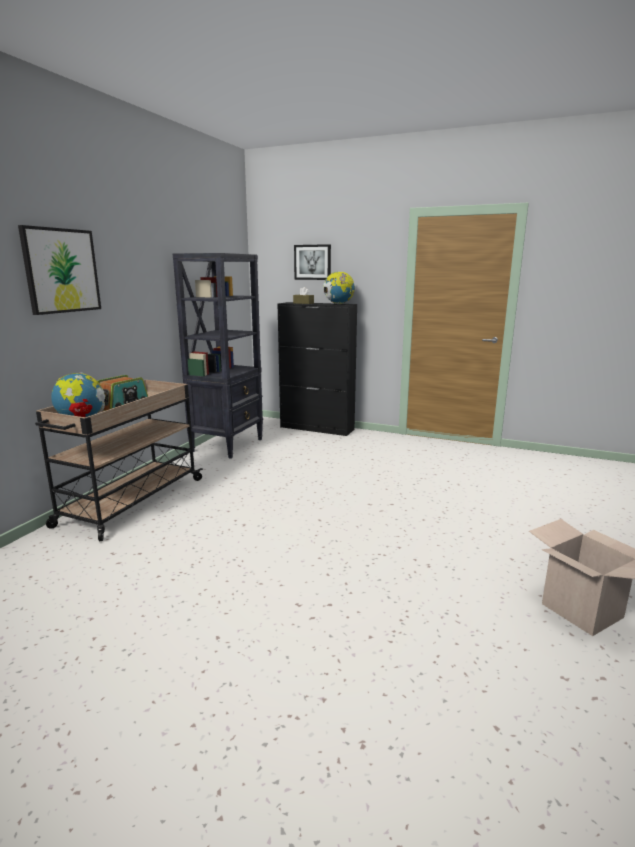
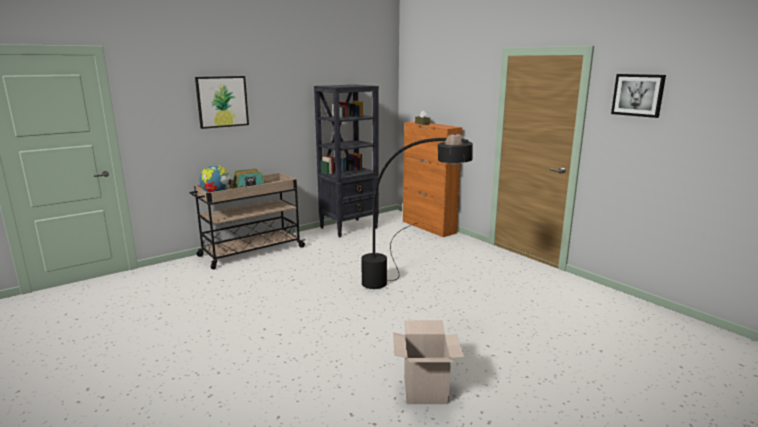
camera: 30 degrees right, 0 degrees up
(312, 262) = (436, 90): picture -> picture (638, 95)
(317, 428) = (429, 227): black cabinet -> orange cabinet
(338, 304) = (445, 126): globe -> none
(392, 500) = (406, 289): none -> black floor lamp

